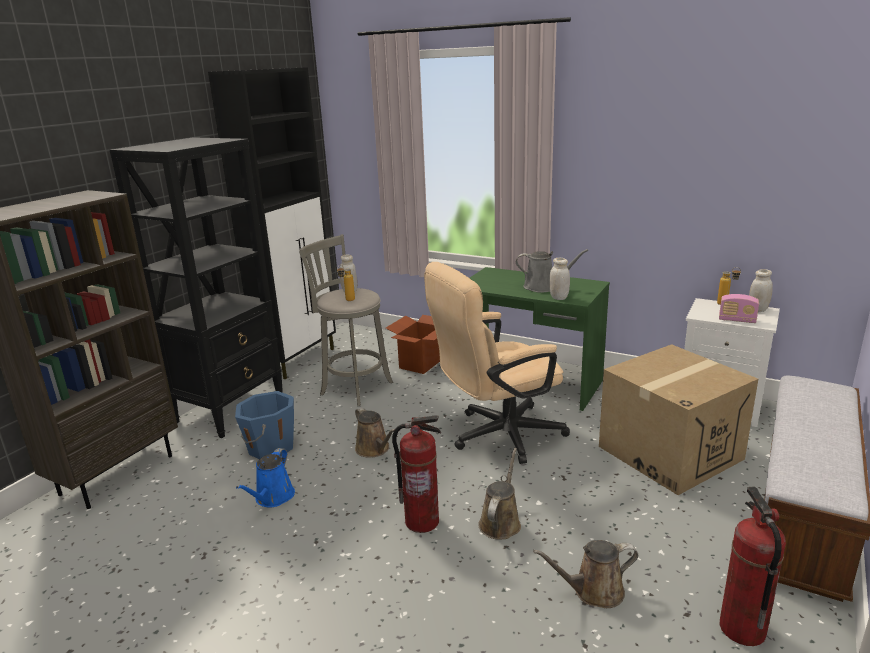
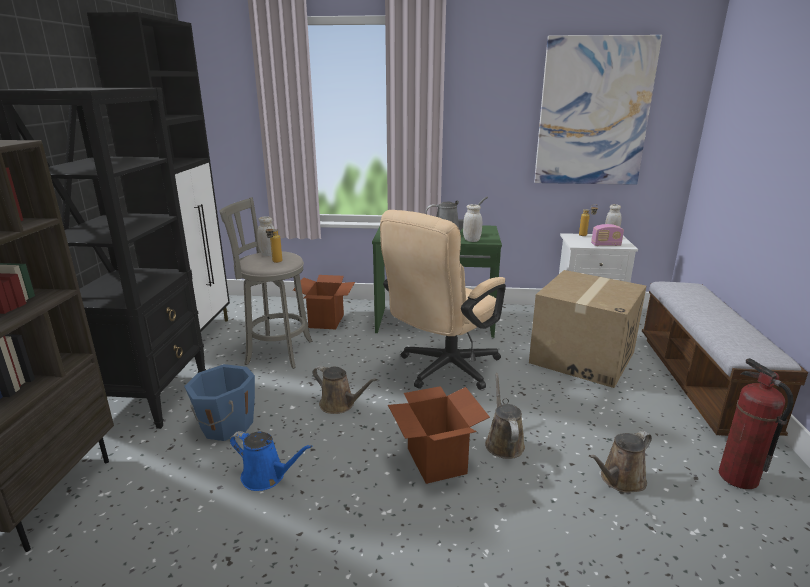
camera: 25 degrees left, 0 degrees up
(272, 498) = (267, 476): blue watering can -> blue watering can turned 60 degrees counterclockwise
(422, 522) = (436, 460): fire extinguisher -> cardboard box
(739, 153) = (593, 112): none -> picture

